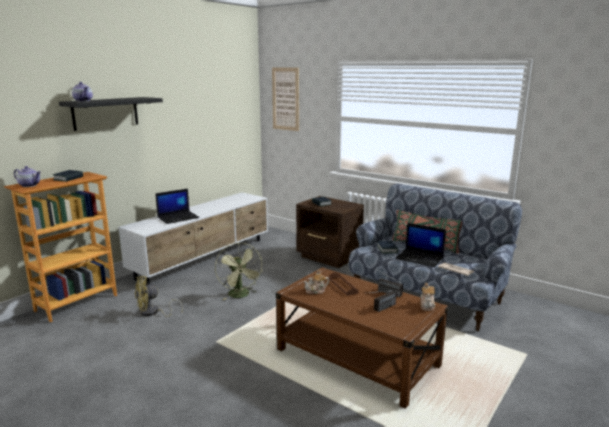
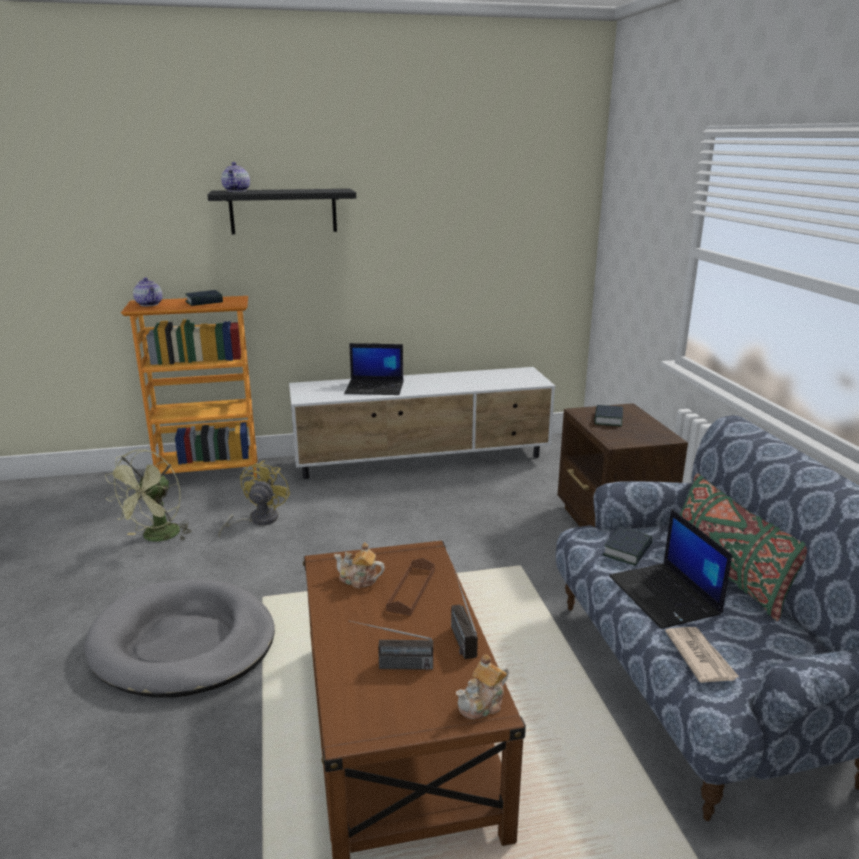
camera: 40 degrees right, 5 degrees up
(152, 313) = (257, 520): yellow fan -> yellow fan turned 90 degrees clockwise
(205, 377) = (183, 643): none -> grey dog bed
(241, 295) = (387, 540): green fan -> green fan (157, 538)
(285, 99) = (629, 204): picture -> none

